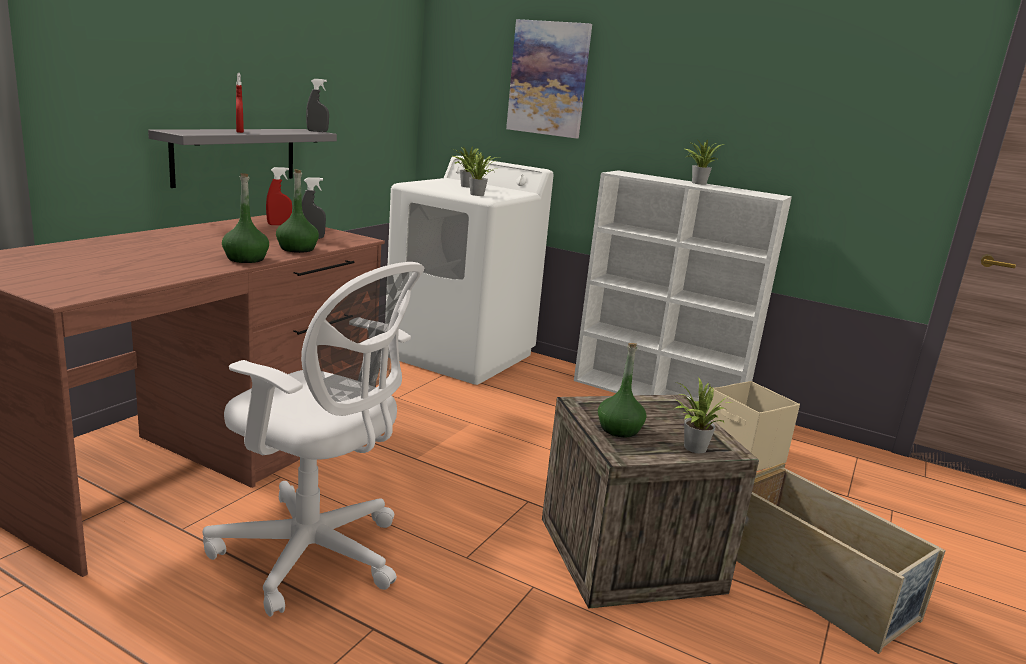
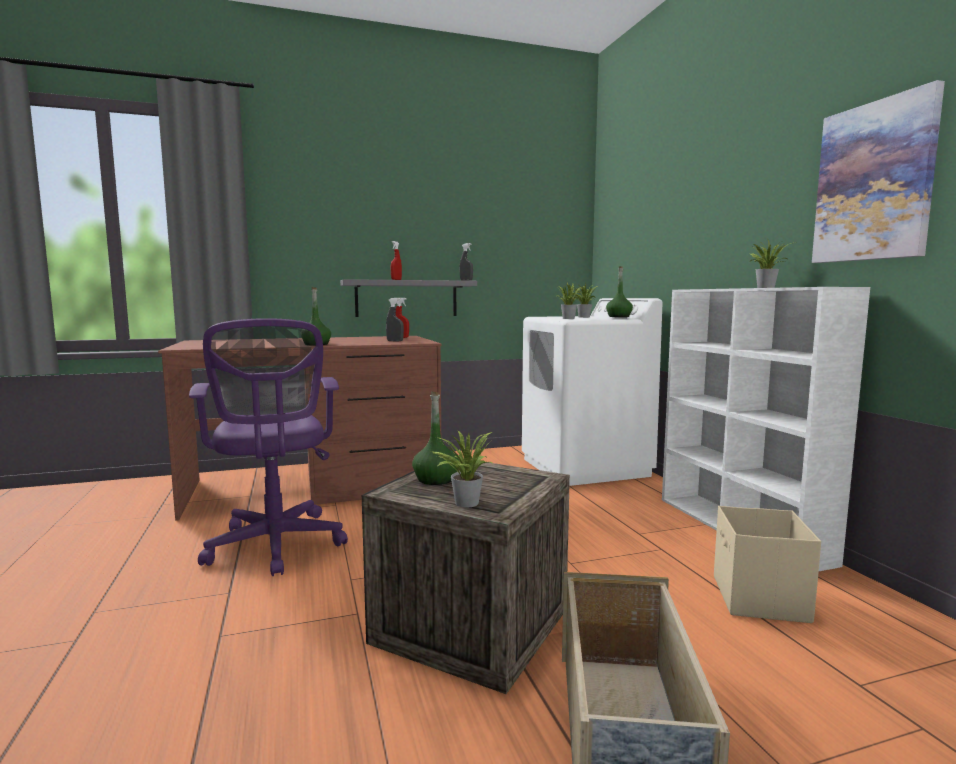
camera: 45 degrees right, 10 degrees down
(297, 249) = (364, 343): green bottle -> green bottle (619, 317)
(315, 555) = (276, 546): white office chair -> purple office chair
(548, 79) = (662, 219): picture -> picture (874, 182)

